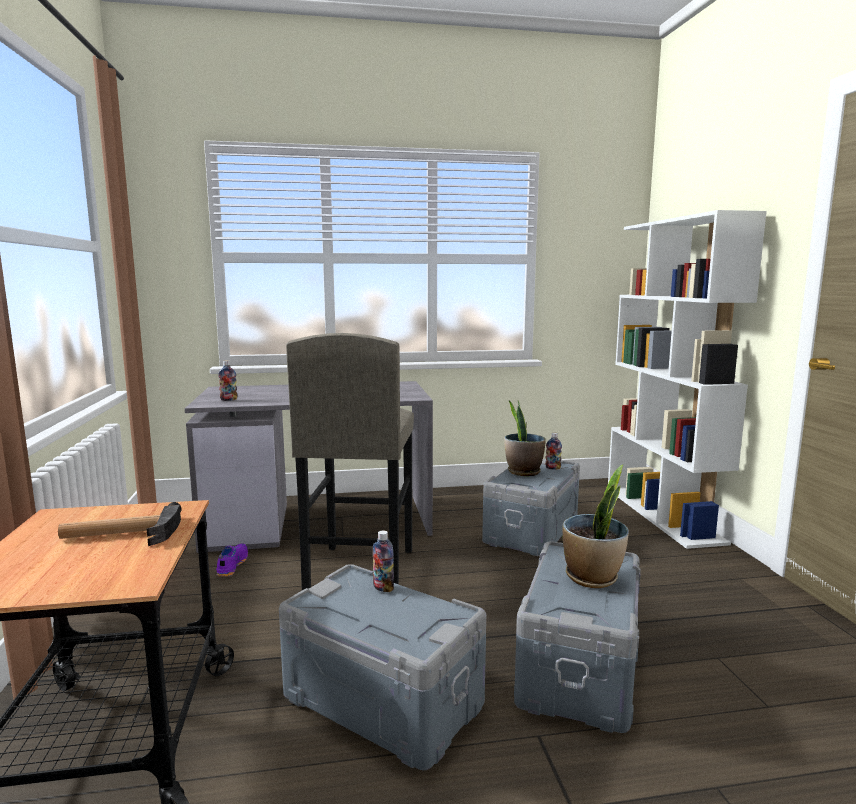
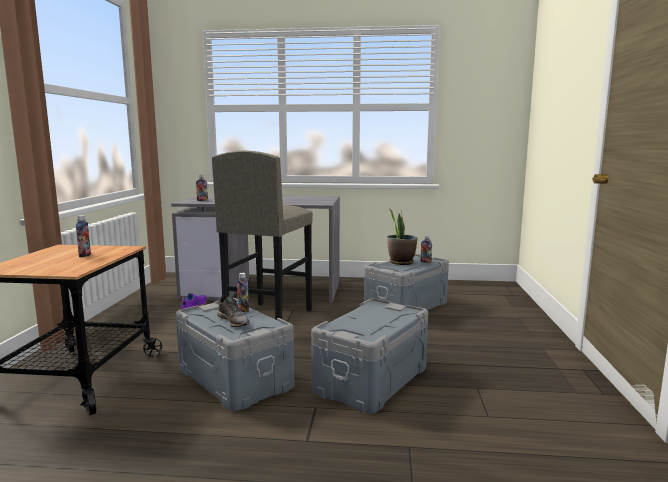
camera: 15 degrees right, 0 degrees up
(120, 534) = (85, 255): hammer -> bottle
(388, 614) = (234, 321): none -> grey shoe
(592, 578) = (382, 318): potted plant -> none
(663, 514) = (519, 306): white bookcase -> none

